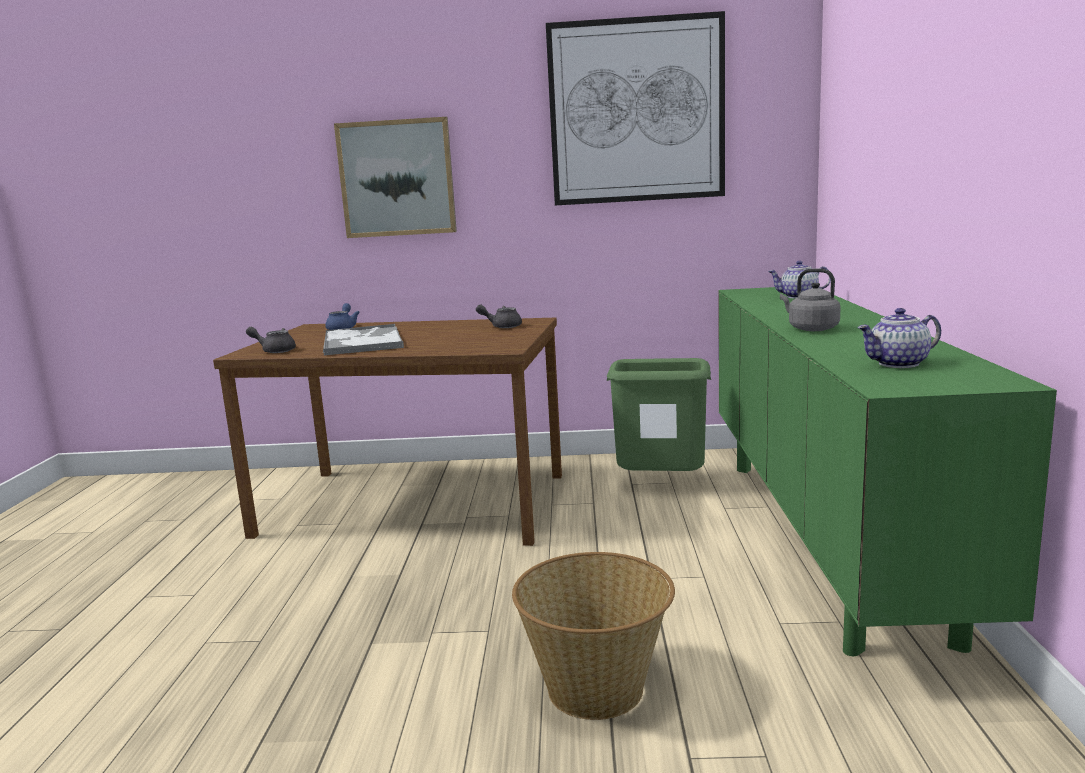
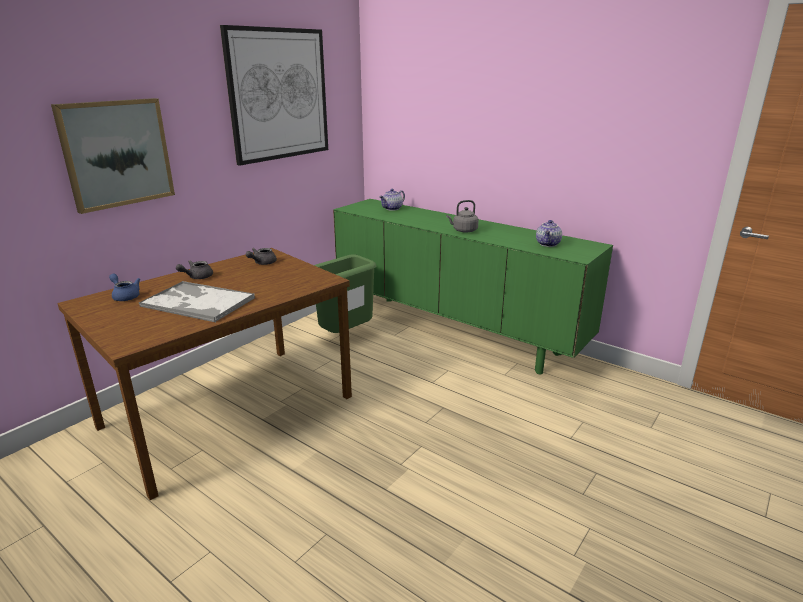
camera: 55 degrees left, 10 degrees up
(275, 351) = (147, 333): grey teapot -> grey teapot (197, 277)
(597, 688) = (505, 437): basket -> none

